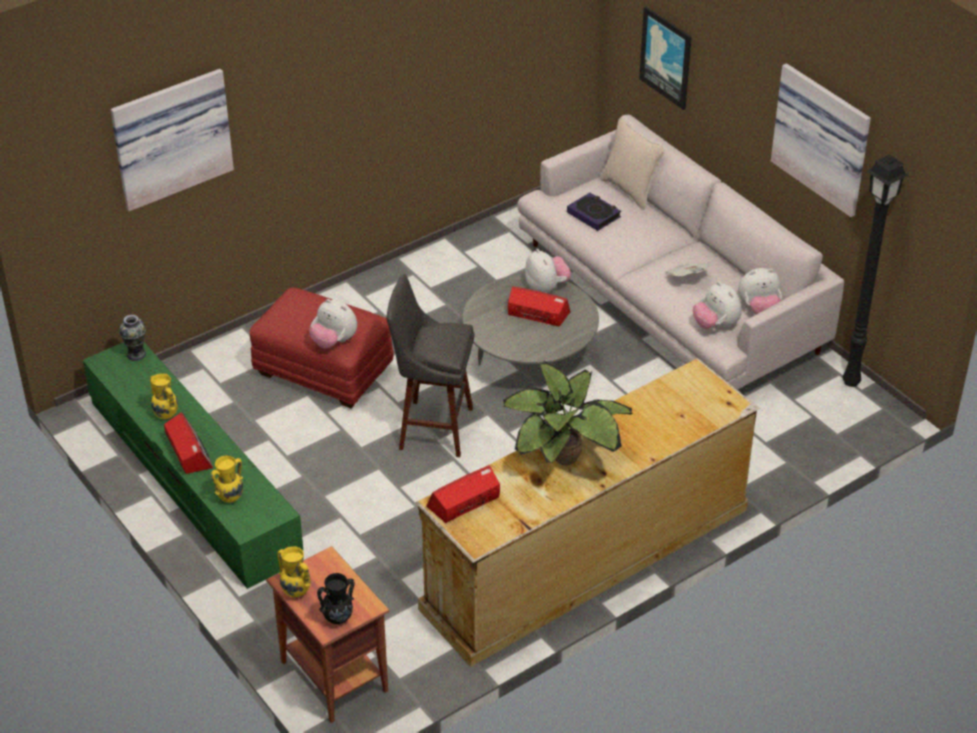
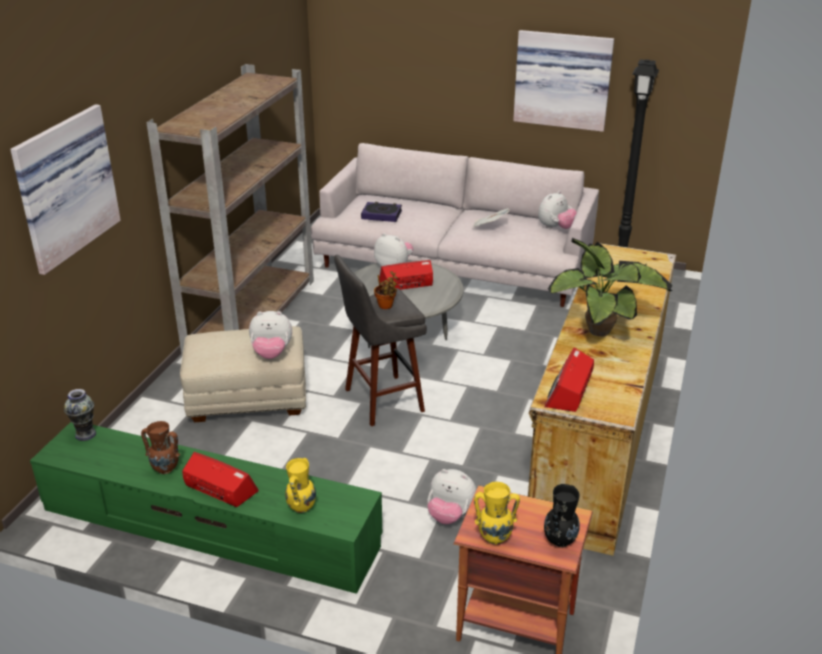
camera: 35 degrees left, 10 degrees down
(166, 414) = (165, 469): yellow vase -> brown vase
(324, 371) = (248, 399): red ottoman -> beige ottoman
(408, 278) = (252, 316): none -> brown bookcase
(434, 342) = (386, 306): none -> potted plant
(630, 190) = (388, 197): beige pillow -> none
(666, 57) = (386, 83): picture -> none
(716, 325) = (541, 244): plush toy -> plush toy (450, 515)

